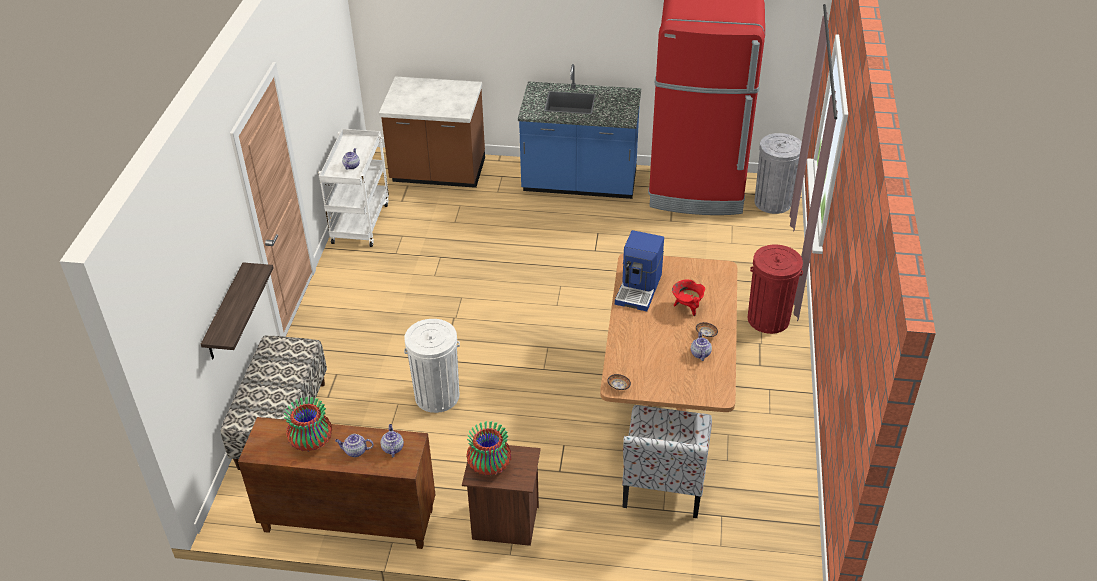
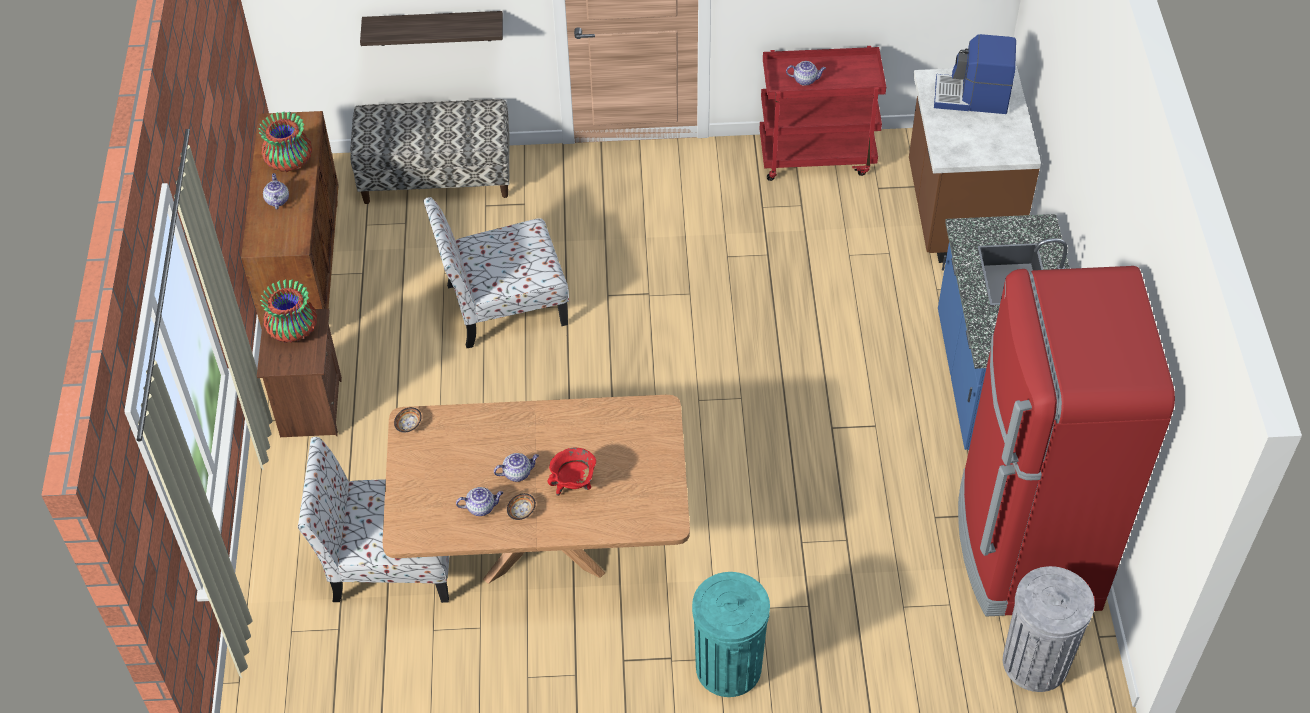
camera: 80 degrees right, 10 degrees up
(360, 222) = (817, 156): white cart -> red cart
(392, 448) = (284, 229): teapot -> teapot (518, 473)
(437, 396) = (503, 305): white trash can -> chair
(639, 289) = (602, 426): coffee machine -> coffee machine (972, 97)
(768, 319) = (728, 667): red trash can -> turquoise trash can

